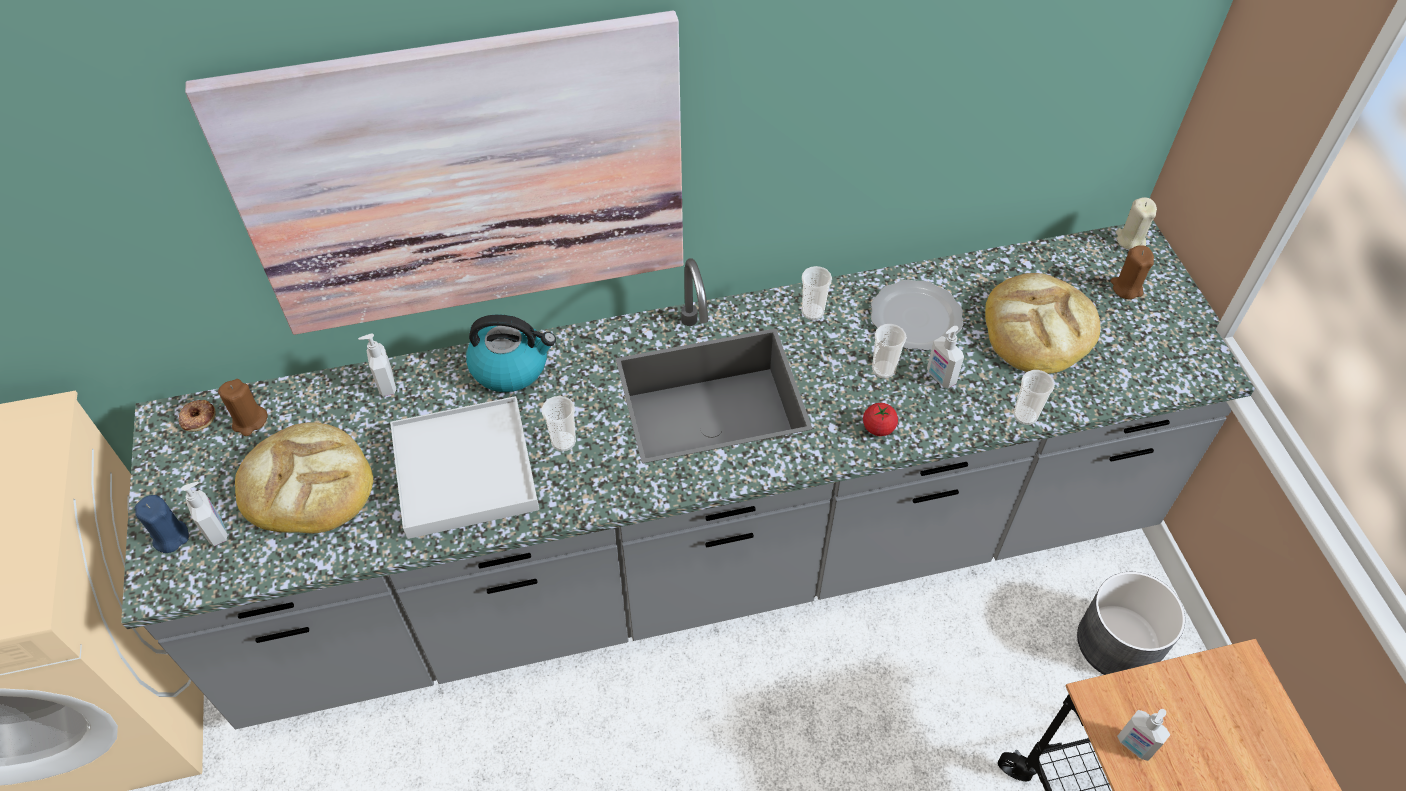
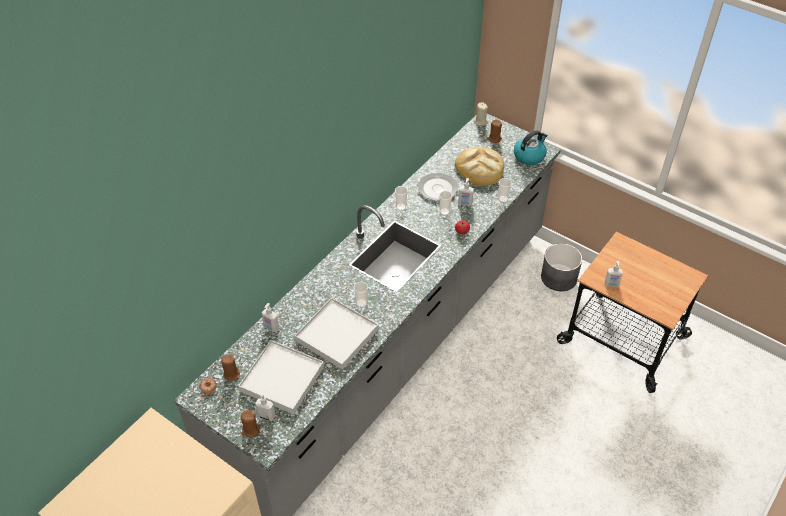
camera: 40 degrees left, 5 degrees down
(170, 537) = (250, 430): blue candle -> brown candle
(306, 483) = (282, 378): bread -> white tray
(467, 180) = (283, 214): picture -> none
(511, 366) = (312, 291): kettle -> kettle (529, 156)

